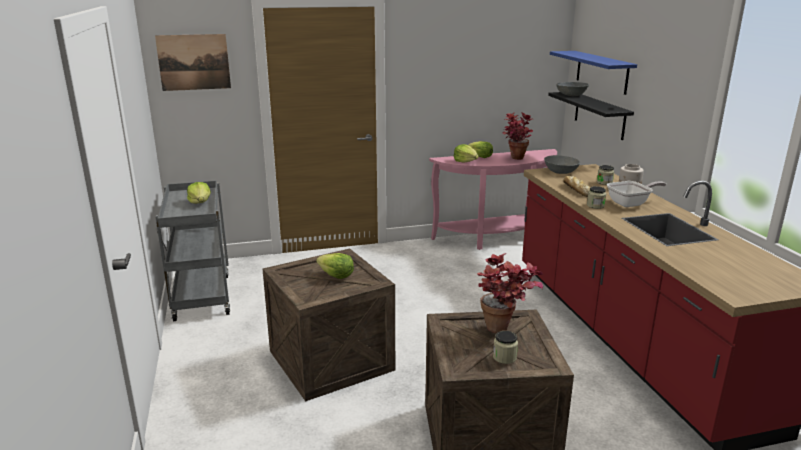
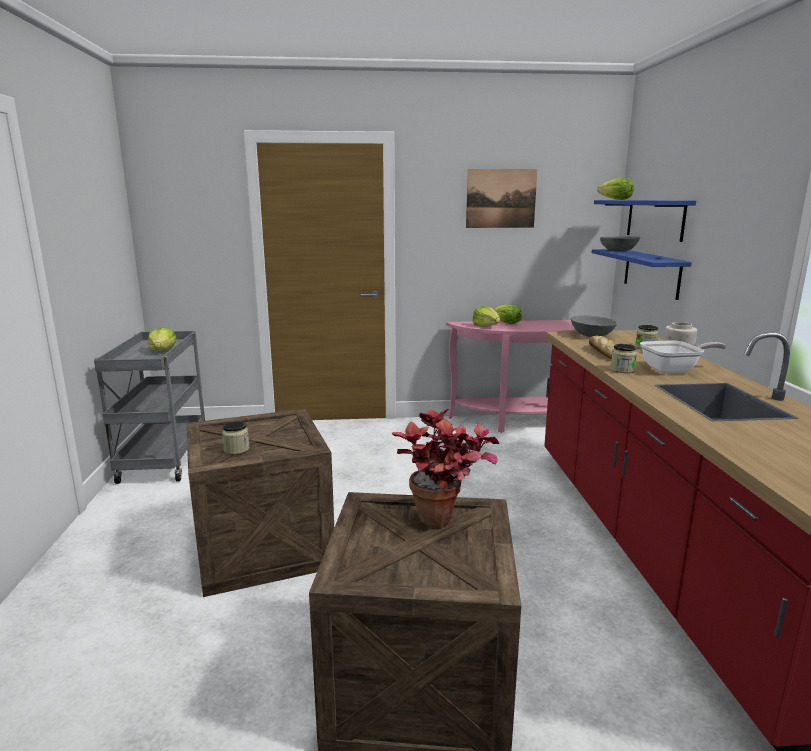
camera: 10 degrees right, 5 degrees down
(194, 62) = (181, 201): picture -> picture (501, 198)
(336, 275) = (266, 437): lettuce -> lettuce (615, 199)
(504, 357) = (424, 565): jar -> jar (236, 449)
(515, 159) = (547, 326): potted plant -> none
(599, 115) = (651, 273): black shelf -> blue shelf

